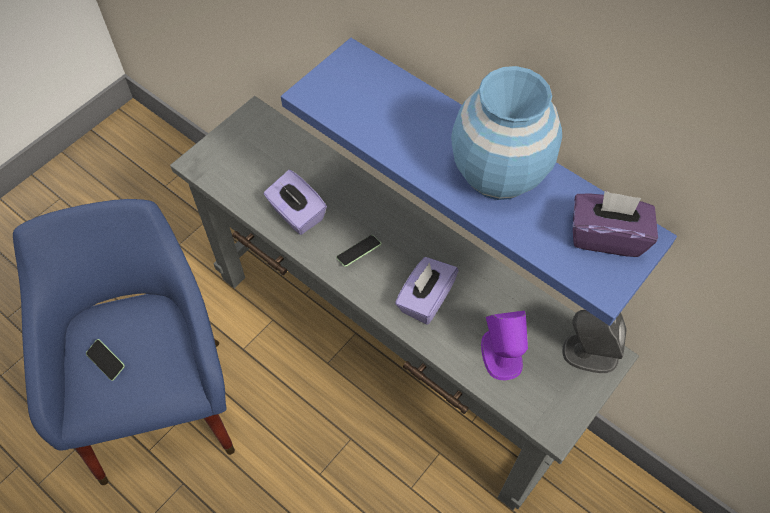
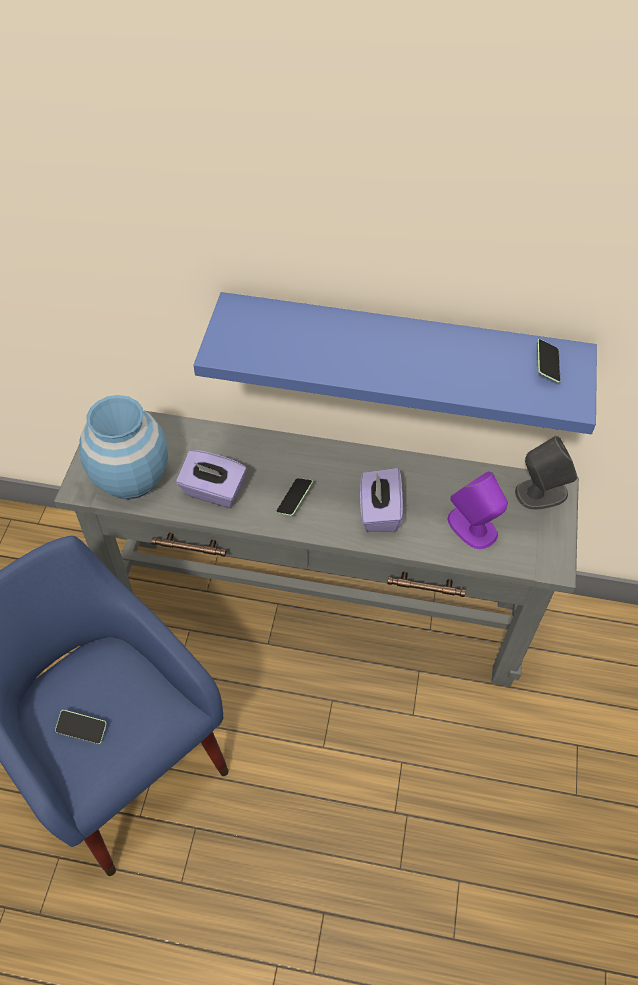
camera: 30 degrees left, 5 degrees down
(499, 173) = (430, 353): blue vase -> blue vase (131, 478)
(606, 236) = (546, 366): purple tissue box -> phone

